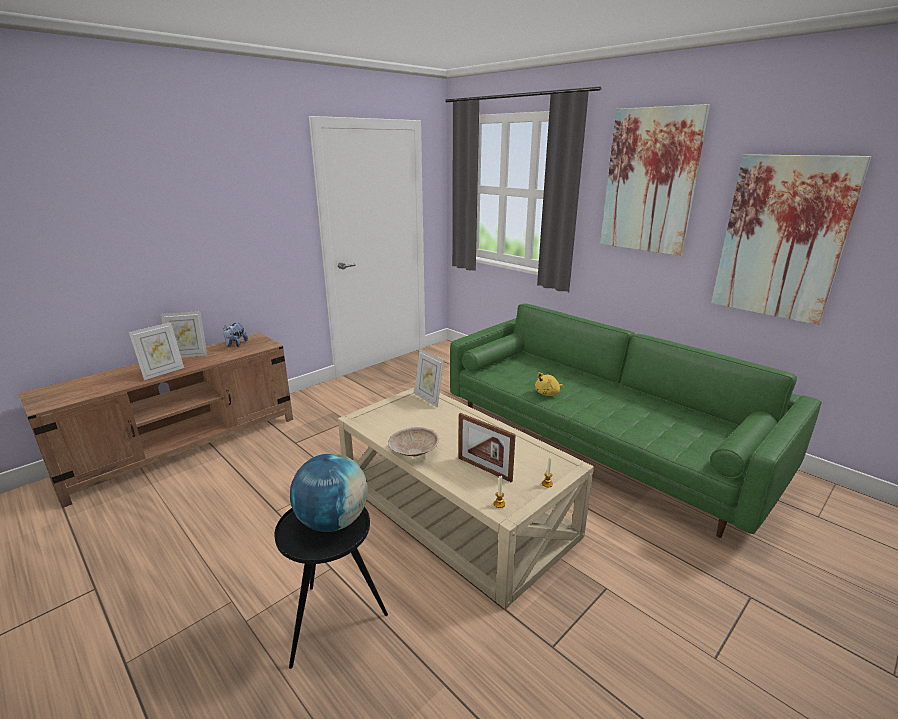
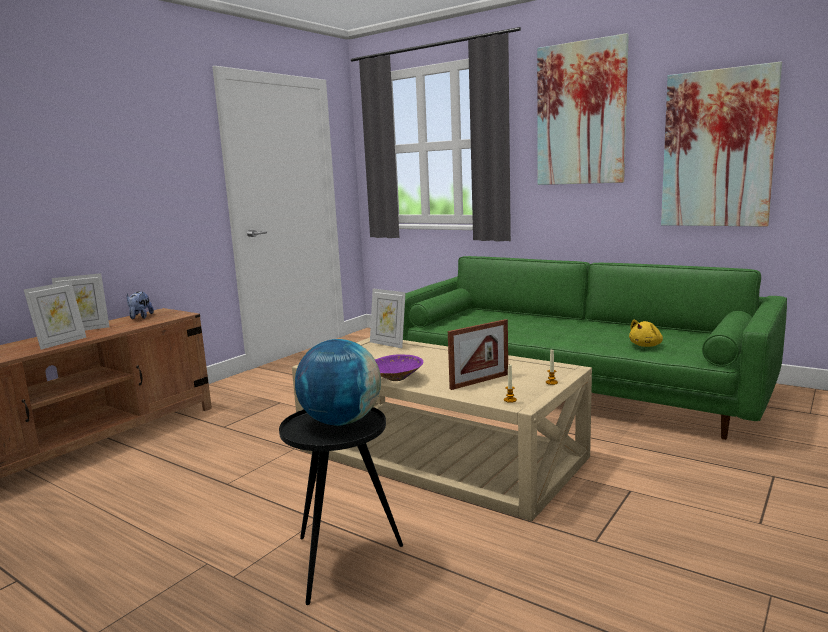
camera: 10 degrees left, 10 degrees down
(413, 452) = (395, 379): beige bowl -> purple bowl
(484, 469) = (479, 381): picture frame -> picture frame turned 60 degrees counterclockwise
(548, 393) = (514, 333): yellow plush toy -> yellow plush toy (646, 345)

